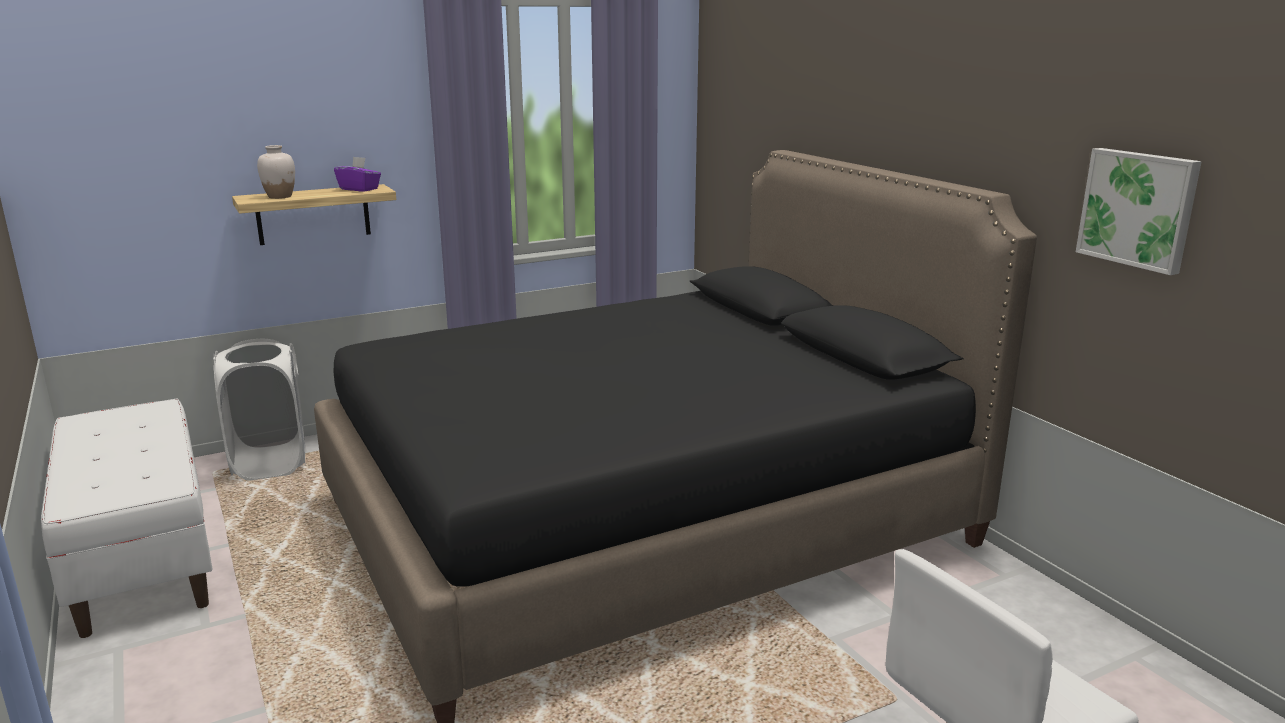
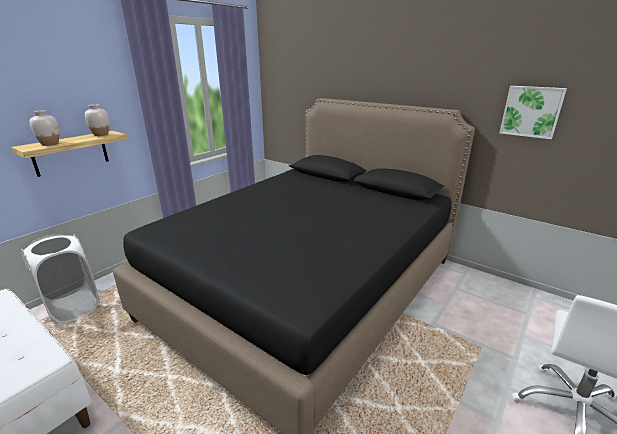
camera: 25 degrees left, 5 degrees up
(359, 189) = (101, 134): purple tissue box -> white vase

